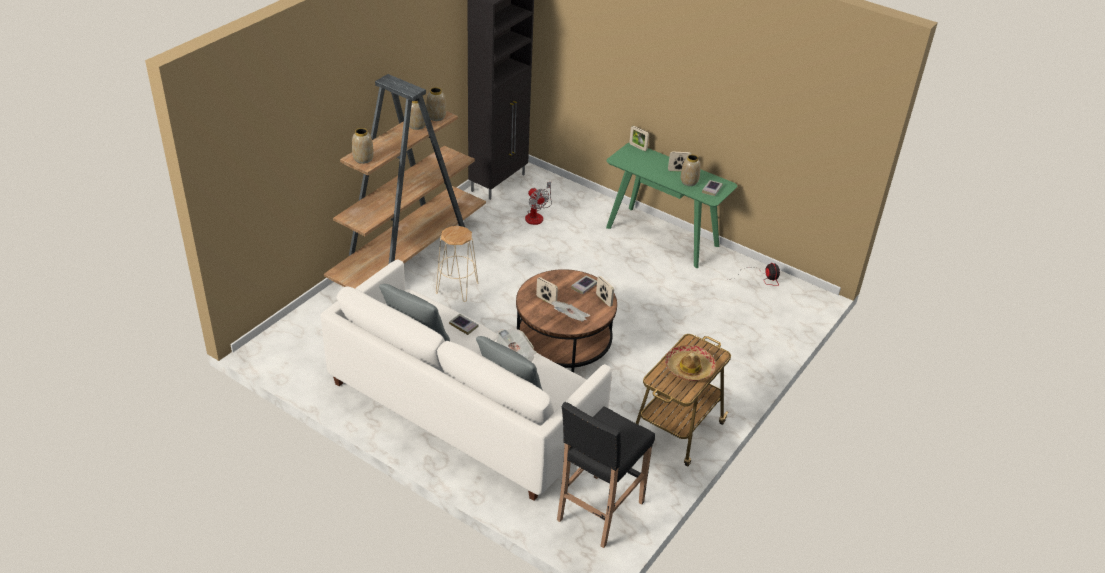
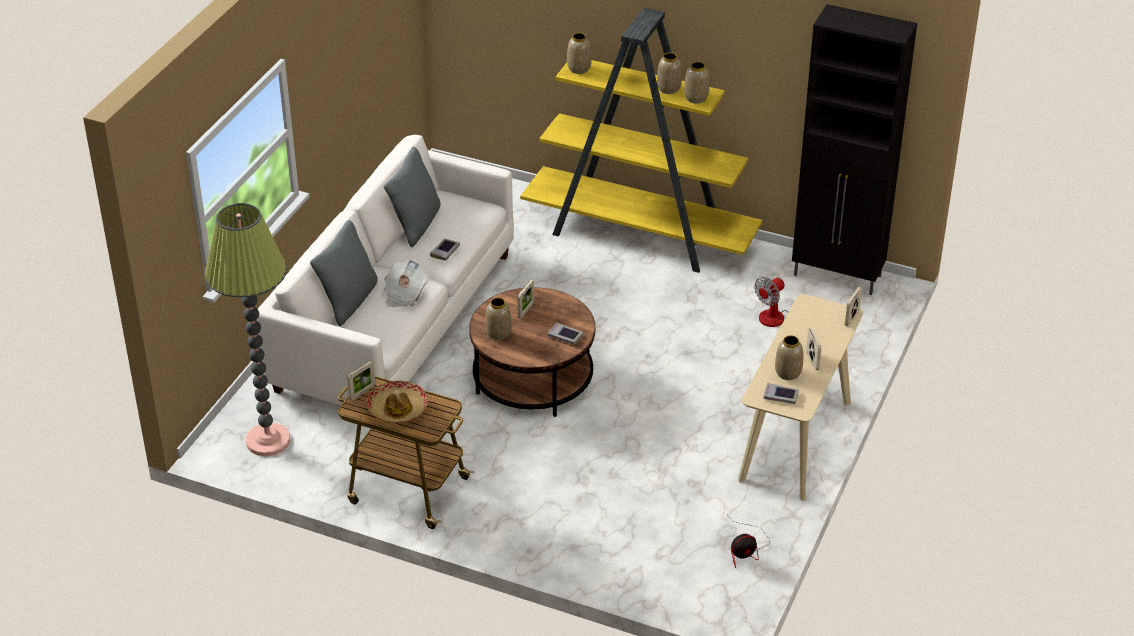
camera: 80 degrees right, 0 degrees up
(409, 257) = (640, 235): brown bookcase -> yellow bookcase
(457, 288) = (598, 281): beige stool -> none
(570, 319) = (499, 333): newspaper -> vase
(599, 512) = (268, 440): black stool -> floor lamp
(604, 300) = (544, 355): picture frame -> picture frame (362, 392)
(662, 236) = (796, 441): green console table -> beige console table

